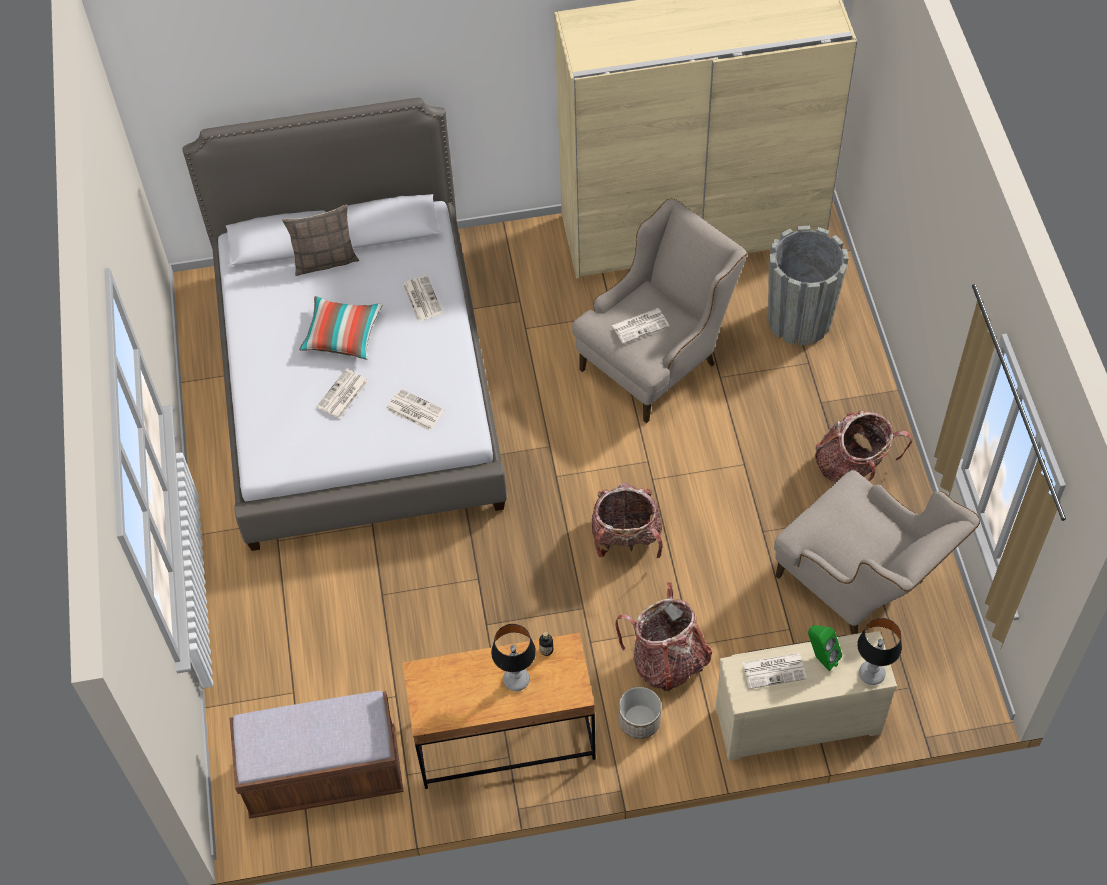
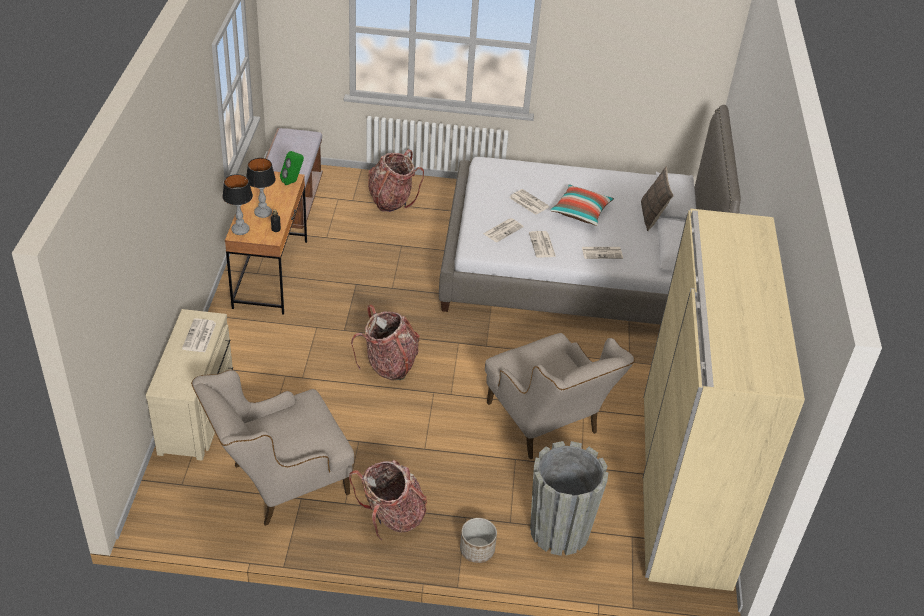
camera: 100 degrees right, 15 degrees down
(639, 720) = (245, 335): planter -> planter (477, 550)
(640, 325) = (541, 362): newspaper -> newspaper (542, 245)
(667, 661) = (281, 360): backpack -> backpack (392, 200)
(821, 657) = (193, 362): green speaker -> green speaker (293, 182)
(871, 674) = (163, 384): table lamp -> table lamp (240, 230)

